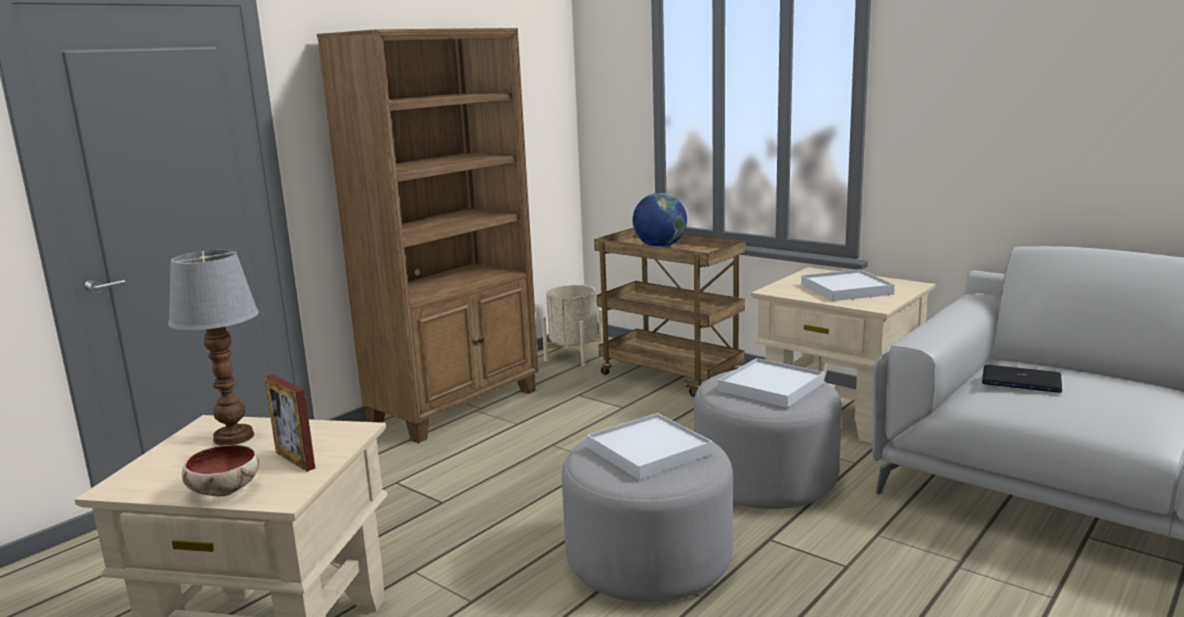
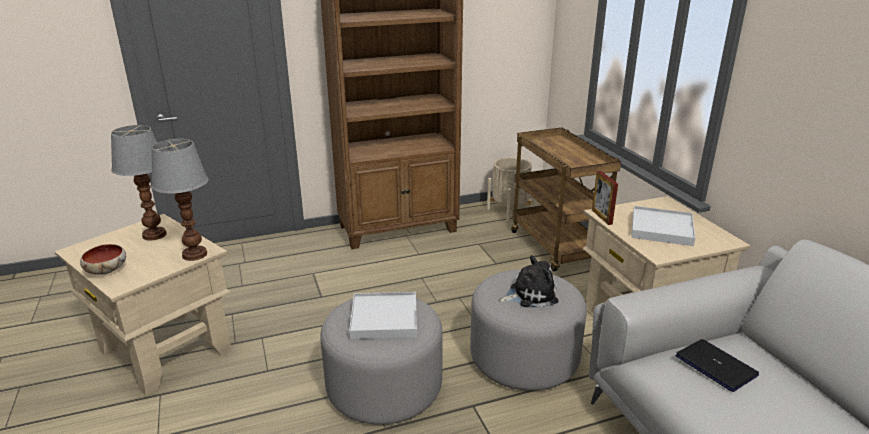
camera: 30 degrees right, 10 degrees up
(295, 460) = (156, 262): picture frame -> picture frame (602, 217)
(344, 438) = (194, 255): none -> table lamp
(660, 246) = (563, 149): globe -> none
(770, 387) = (530, 295): white tray -> plush toy

